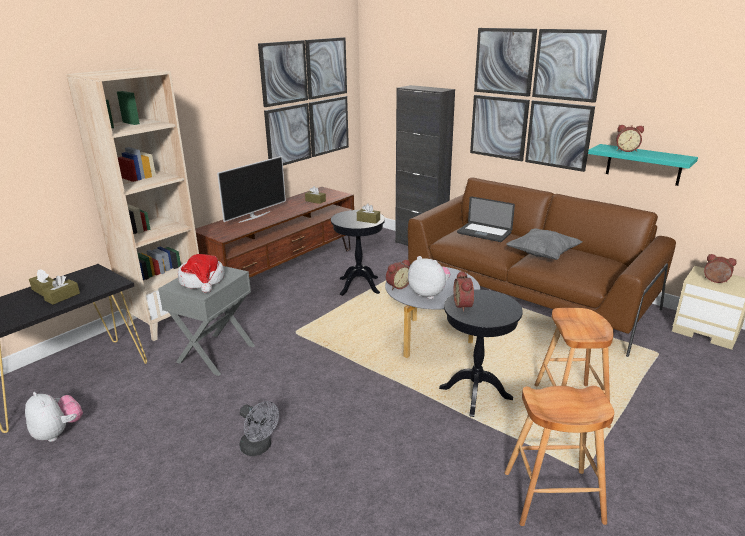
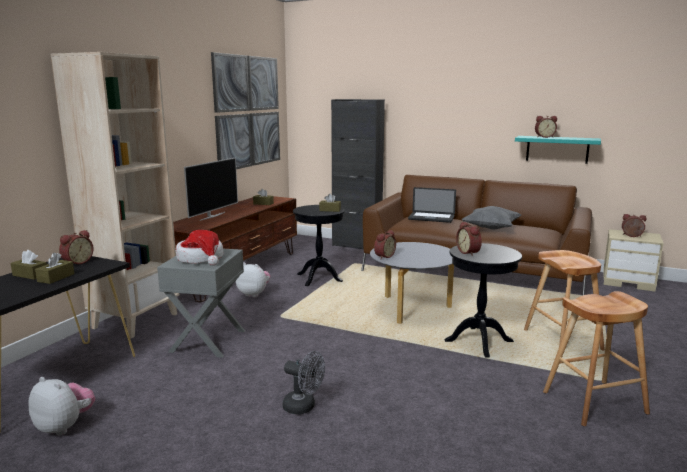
camera: 15 degrees left, 10 degrees down
(91, 277) = (77, 262): none -> alarm clock
(429, 294) = (416, 259): plush toy -> plush toy (254, 294)
(531, 98) = (455, 102): picture -> none

